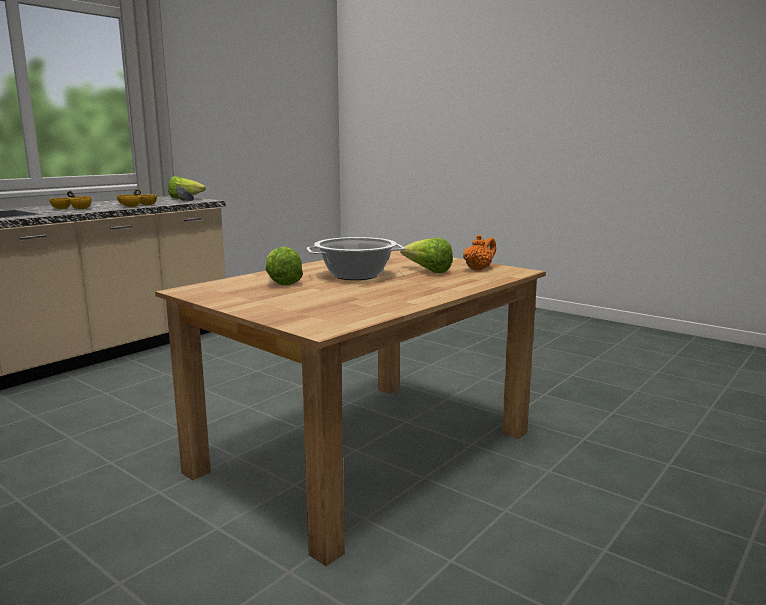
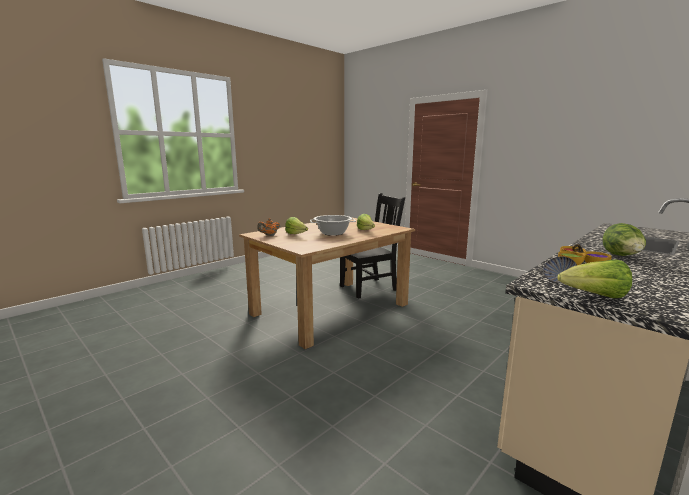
camera: 175 degrees left, 0 degrees up
(75, 208) = (622, 256): bowl -> lettuce
(253, 537) = (370, 287): none -> black chair

